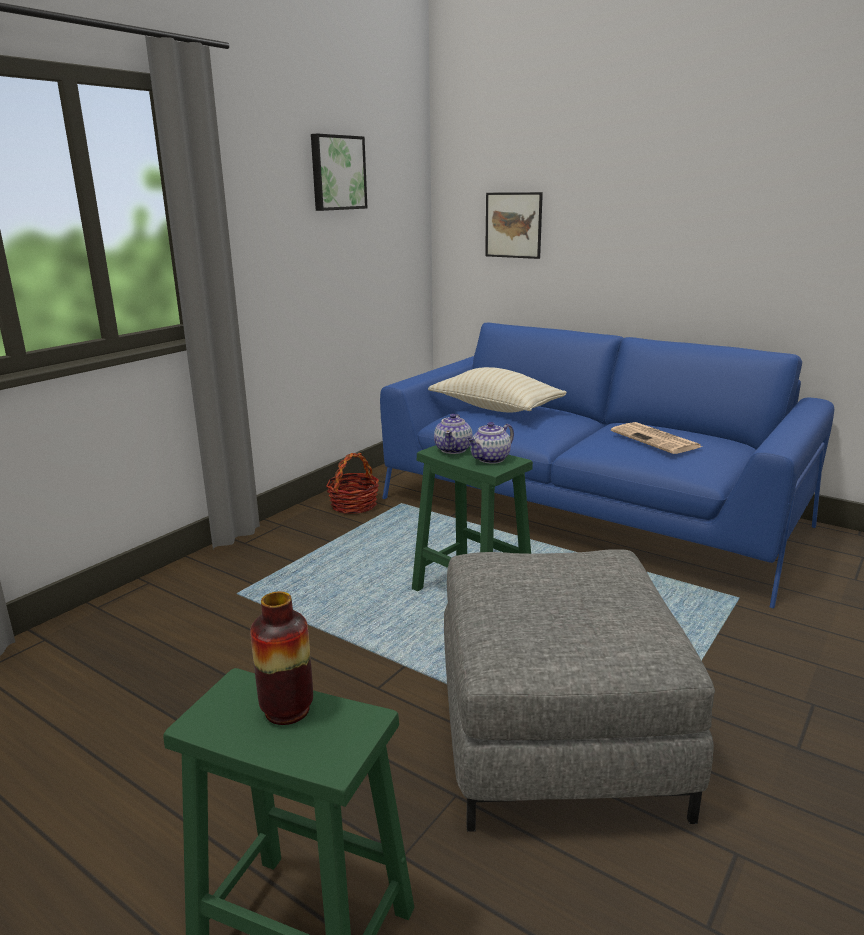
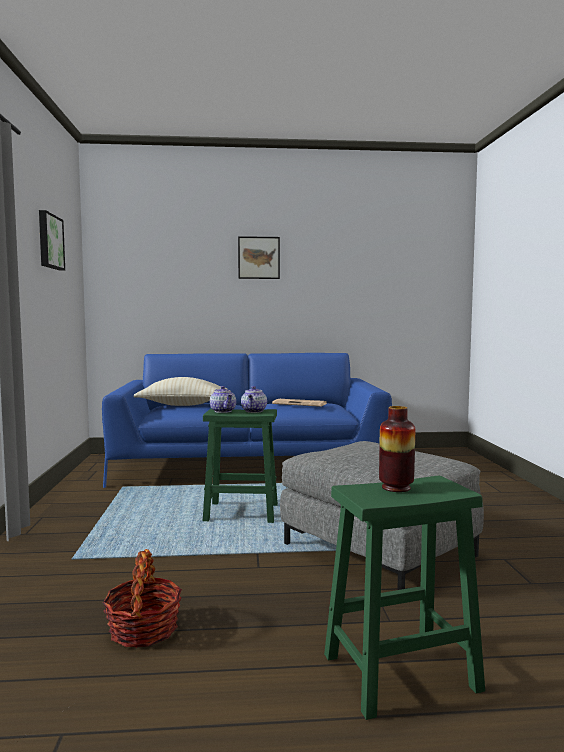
camera: 40 degrees left, 15 degrees down
(354, 505) = (86, 495): basket -> basket (144, 629)
(513, 225) = (154, 290): picture -> picture (259, 257)

